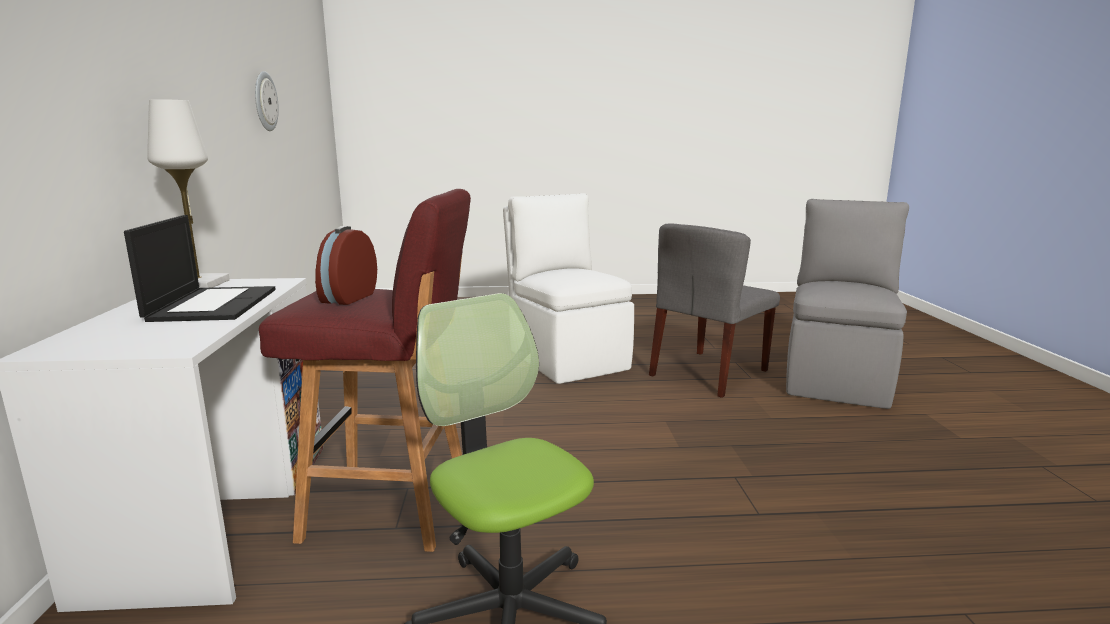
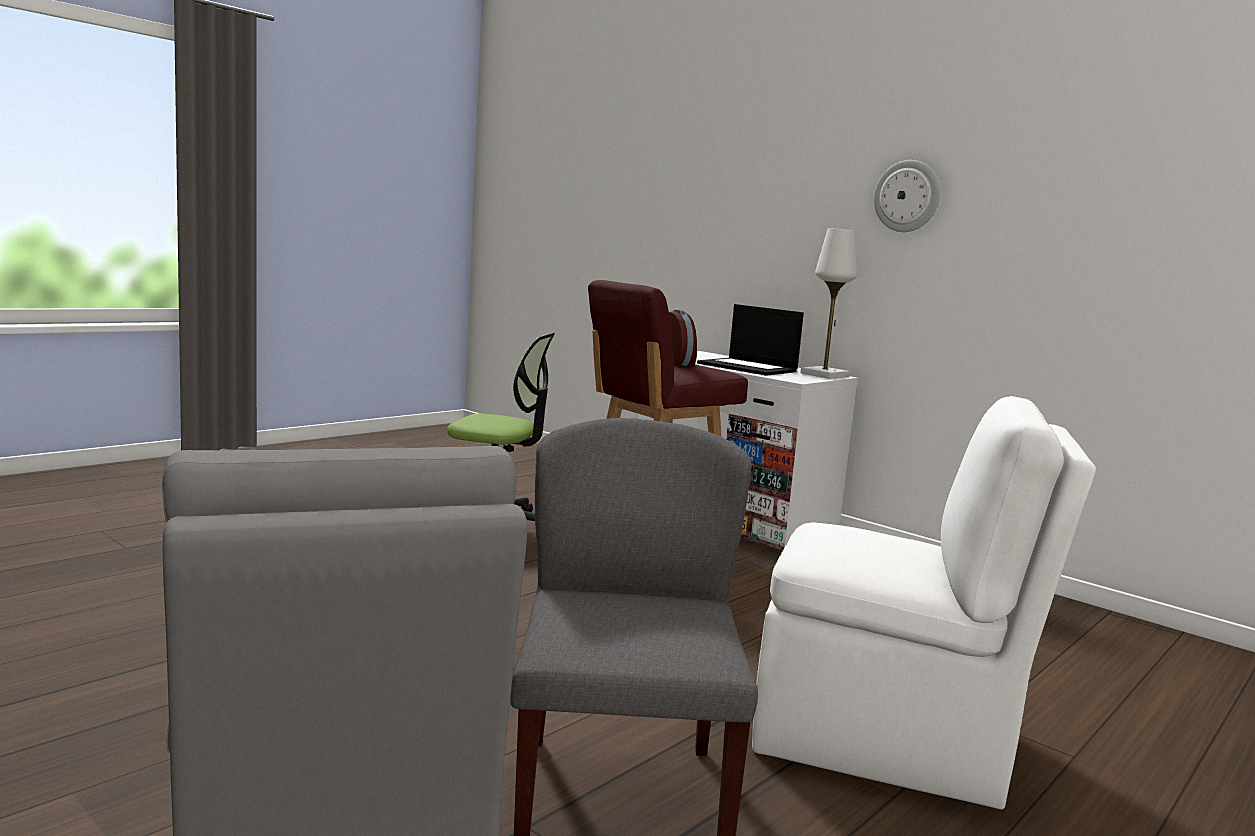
camera: 135 degrees right, 5 degrees down
(264, 101) = (1183, 234): wall clock -> wall clock (907, 196)

